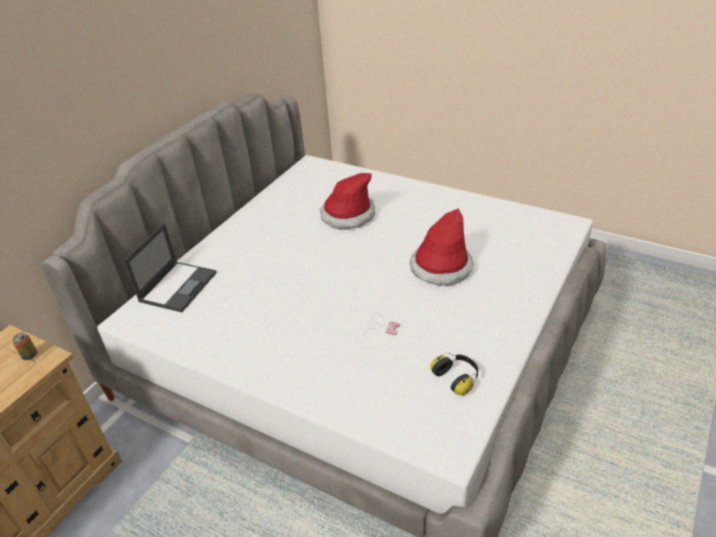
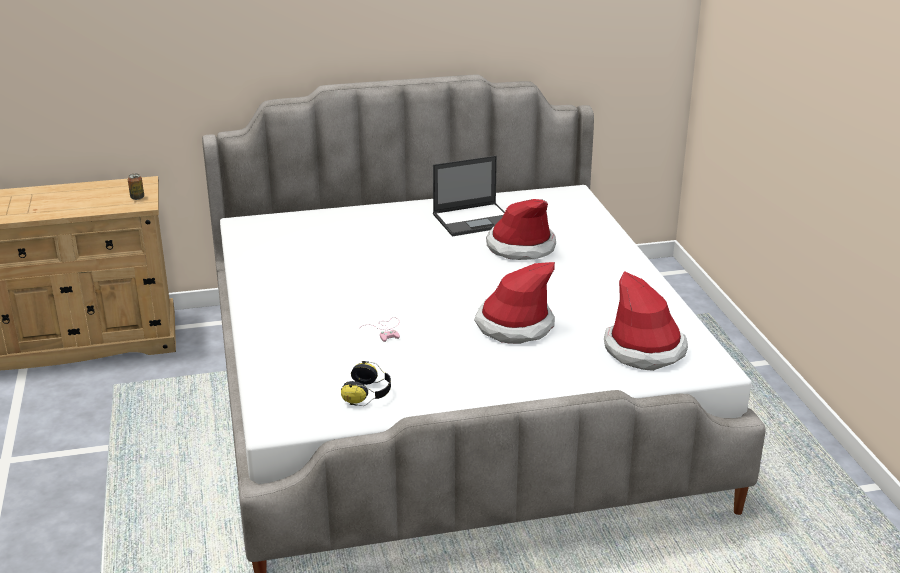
camera: 45 degrees right, 10 degrees down
(178, 286) = (307, 223): laptop -> laptop (474, 220)
(525, 236) = (644, 350): none -> hat

